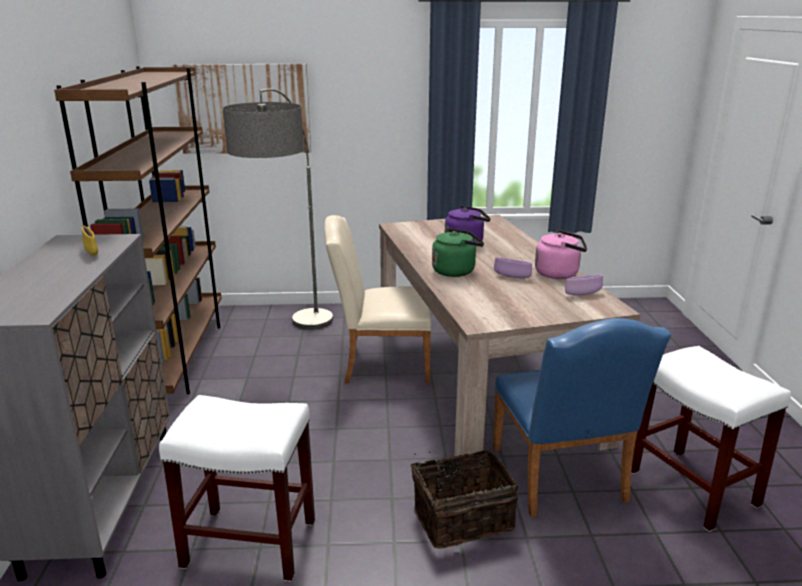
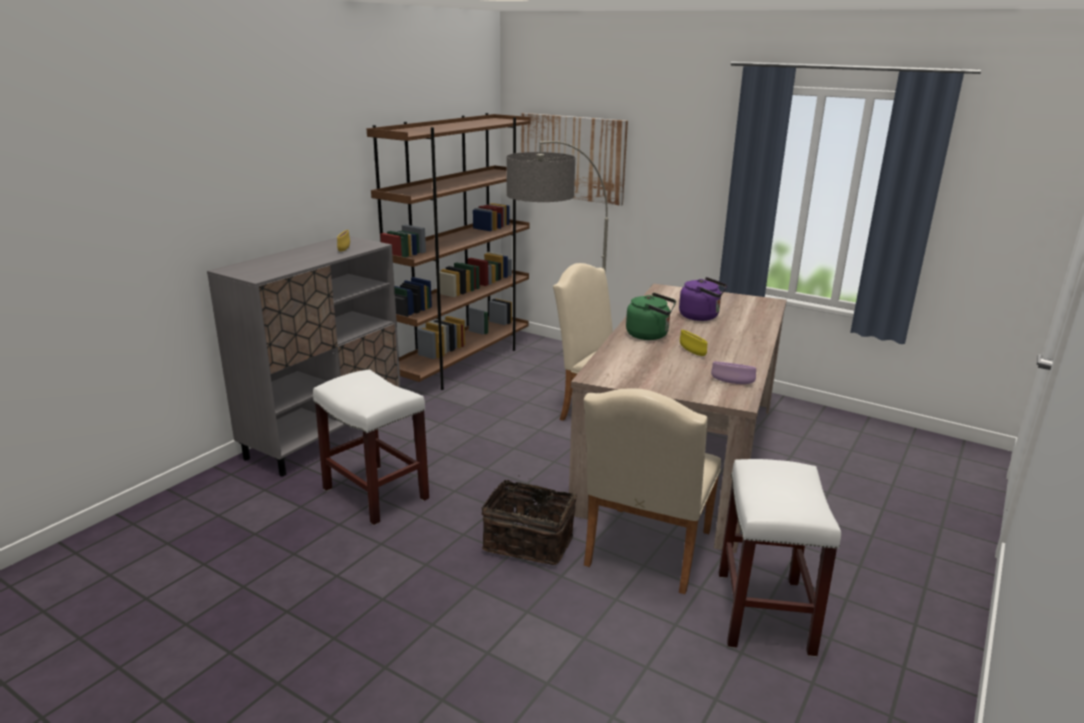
camera: 35 degrees right, 0 degrees up
(512, 277) = (692, 352): purple bowl -> yellow bowl
(559, 273) = (743, 361): pink kettle -> none
(561, 479) = (645, 553): blue chair -> beige chair

